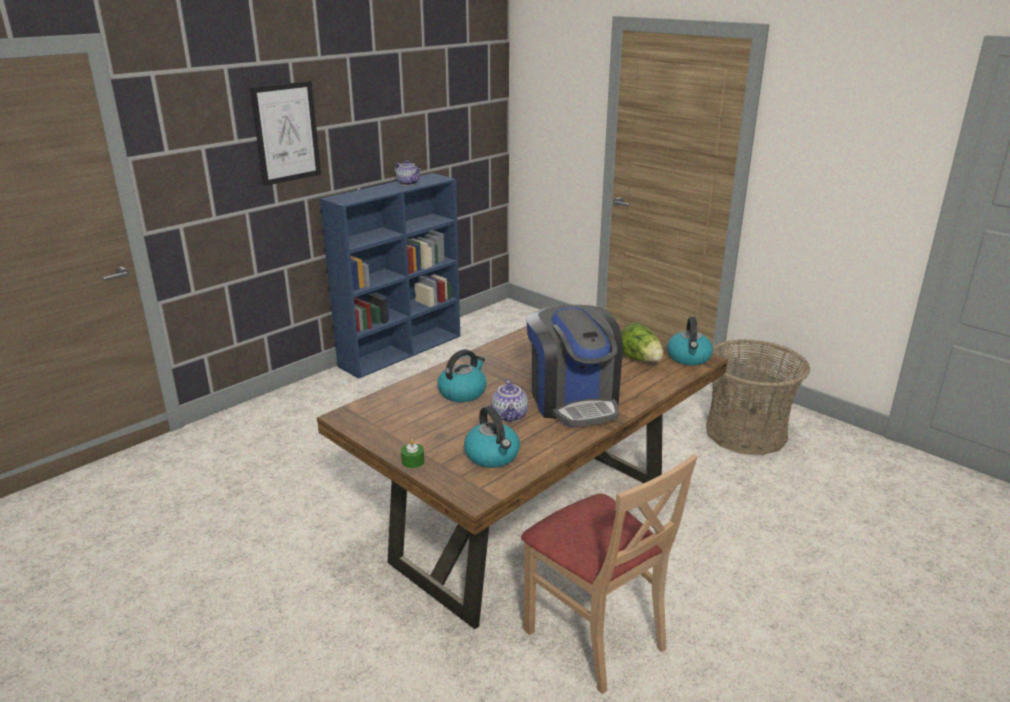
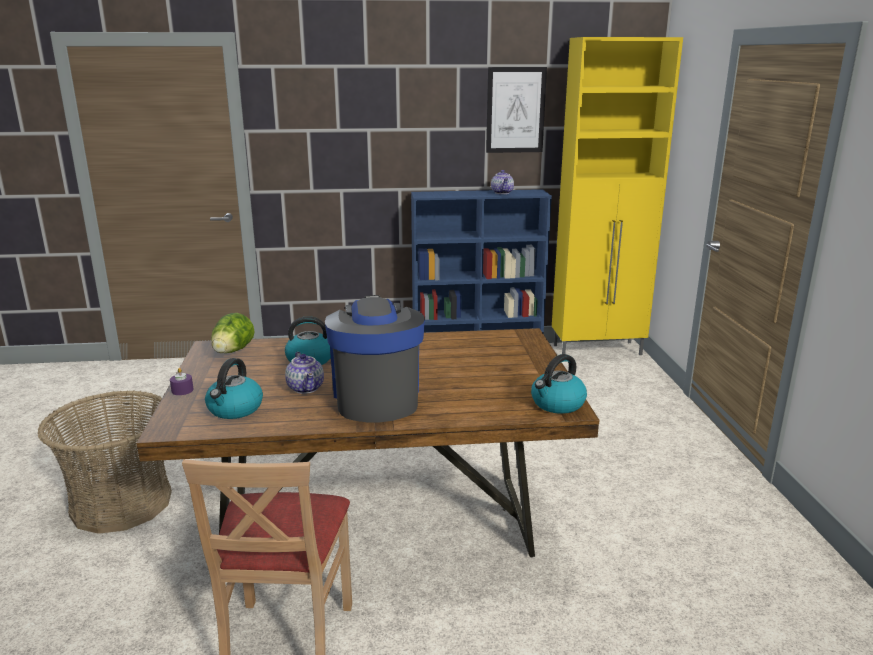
camera: 40 degrees right, 5 degrees down
(286, 133) = (385, 128): picture -> picture (515, 110)
(413, 462) = (182, 390): green candle -> purple candle
(495, 315) = (598, 350): none -> yellow cabinet
(510, 416) = (306, 388): teapot -> teapot turned 60 degrees counterclockwise
(573, 401) = (376, 397): coffee machine -> coffee machine turned 150 degrees clockwise
(640, 360) = (504, 388): lettuce -> lettuce (232, 352)
(746, 433) = (717, 551): basket -> basket (121, 503)

